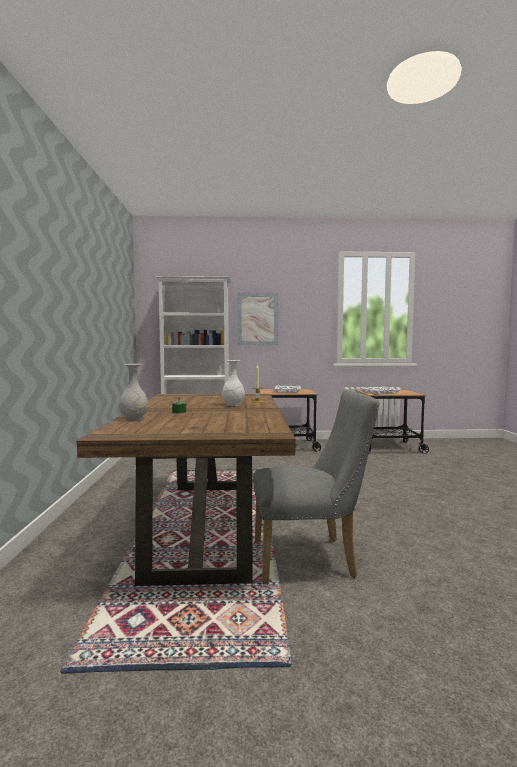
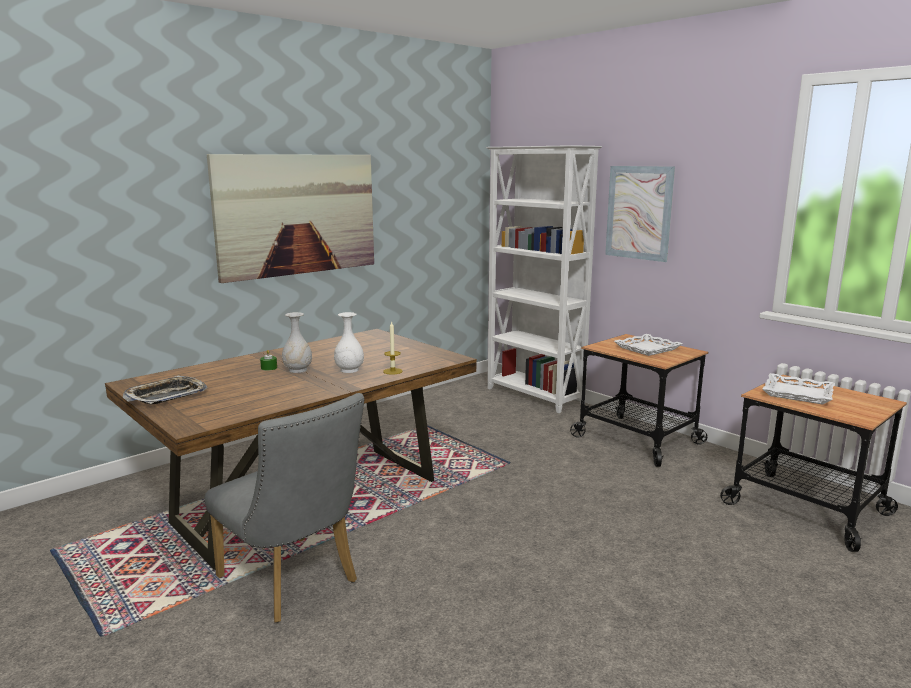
camera: 50 degrees right, 10 degrees up
(74, 304) = (297, 214): none -> picture
(134, 419) = (211, 367): white vase -> white vase (298, 370)
(177, 431) = (166, 396): none -> tray

